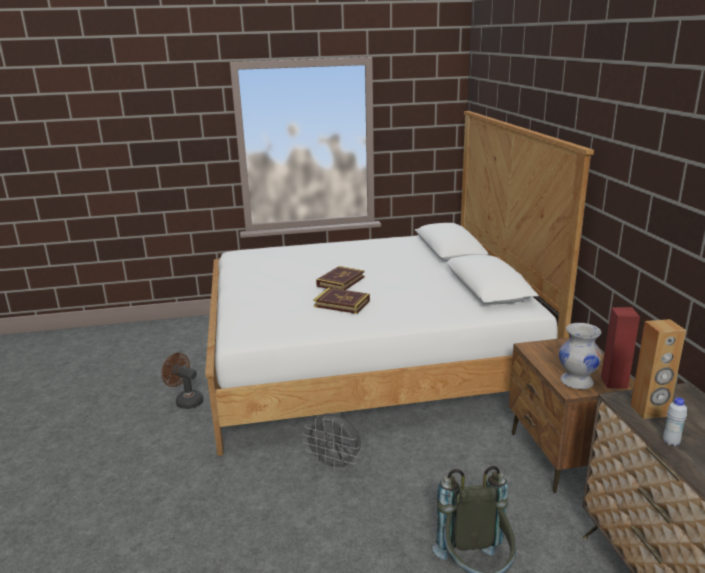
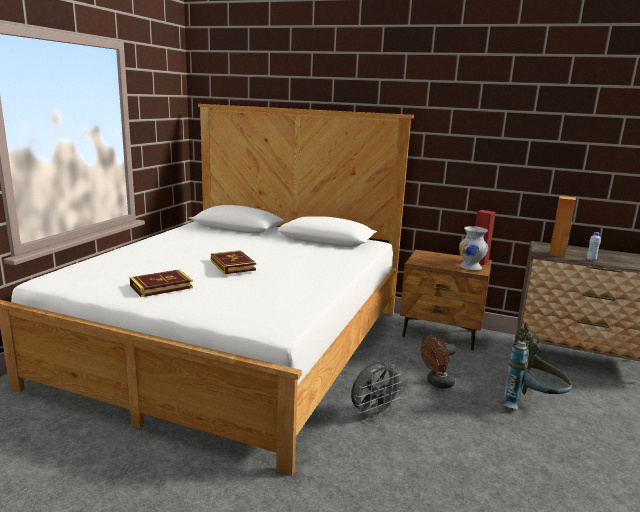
camera: 60 degrees left, 5 degrees down
(186, 401) = (153, 467): brown fan -> brown fan (437, 383)
(342, 304) = (279, 277): book -> book (161, 286)

